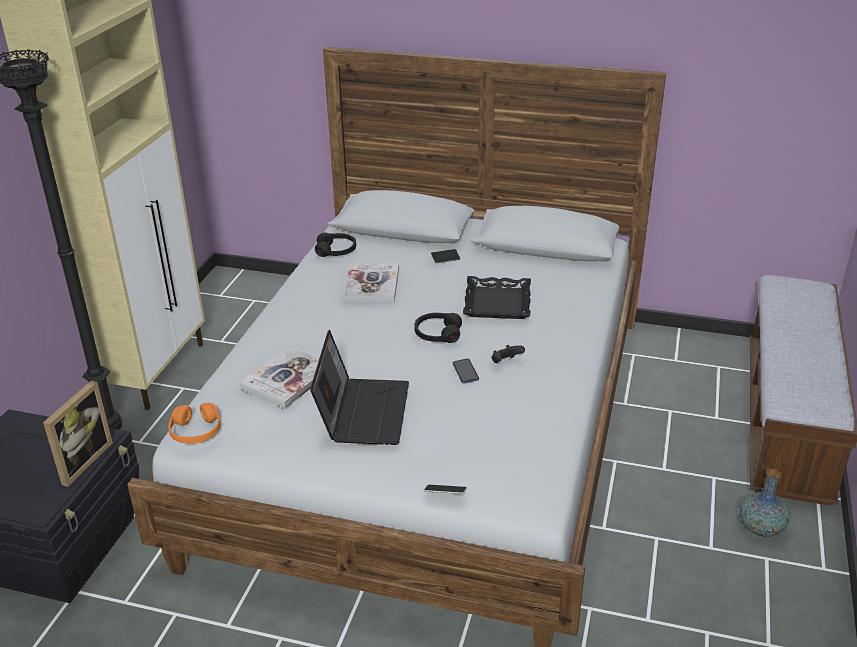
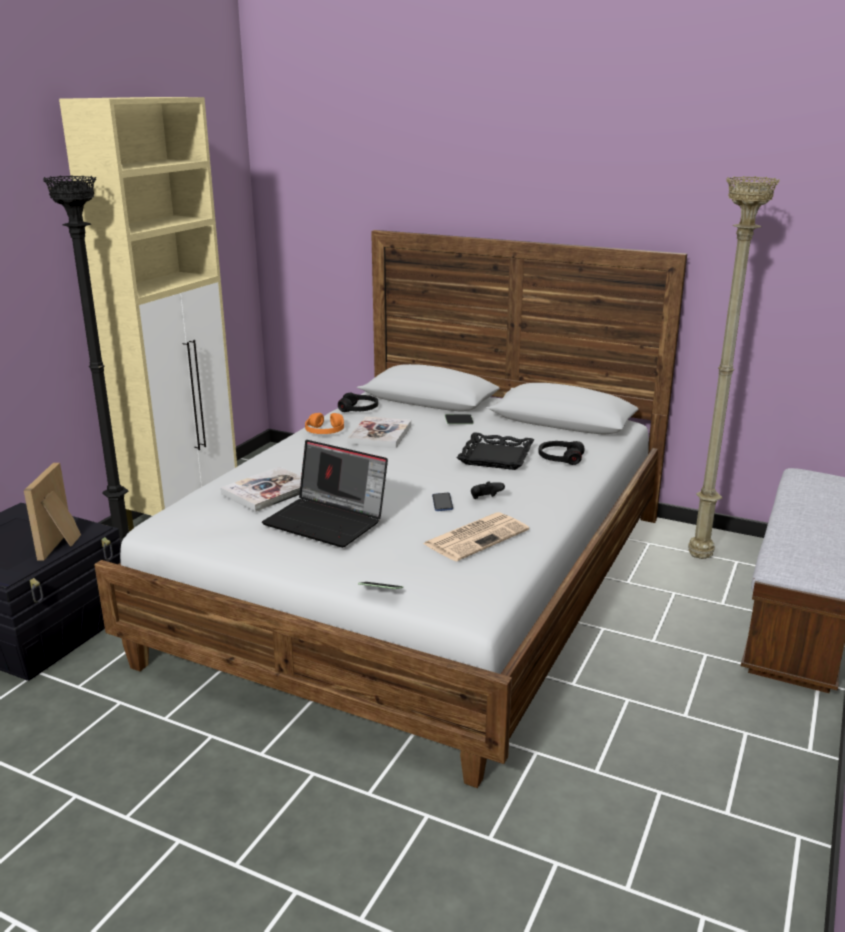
camera: 10 degrees right, 10 degrees down
(81, 461) = (62, 544): picture frame -> picture frame turned 150 degrees clockwise
(196, 431) = (165, 521): orange headphones -> orange headphones (325, 431)
(362, 411) = (328, 521): laptop -> laptop turned 105 degrees clockwise
(437, 334) = (427, 473): black headphones -> black headphones (560, 458)
(513, 412) = (476, 537): none -> newspaper
(685, 367) = (700, 558): none -> beige floor lamp
(761, 528) = (746, 704): vase -> none

